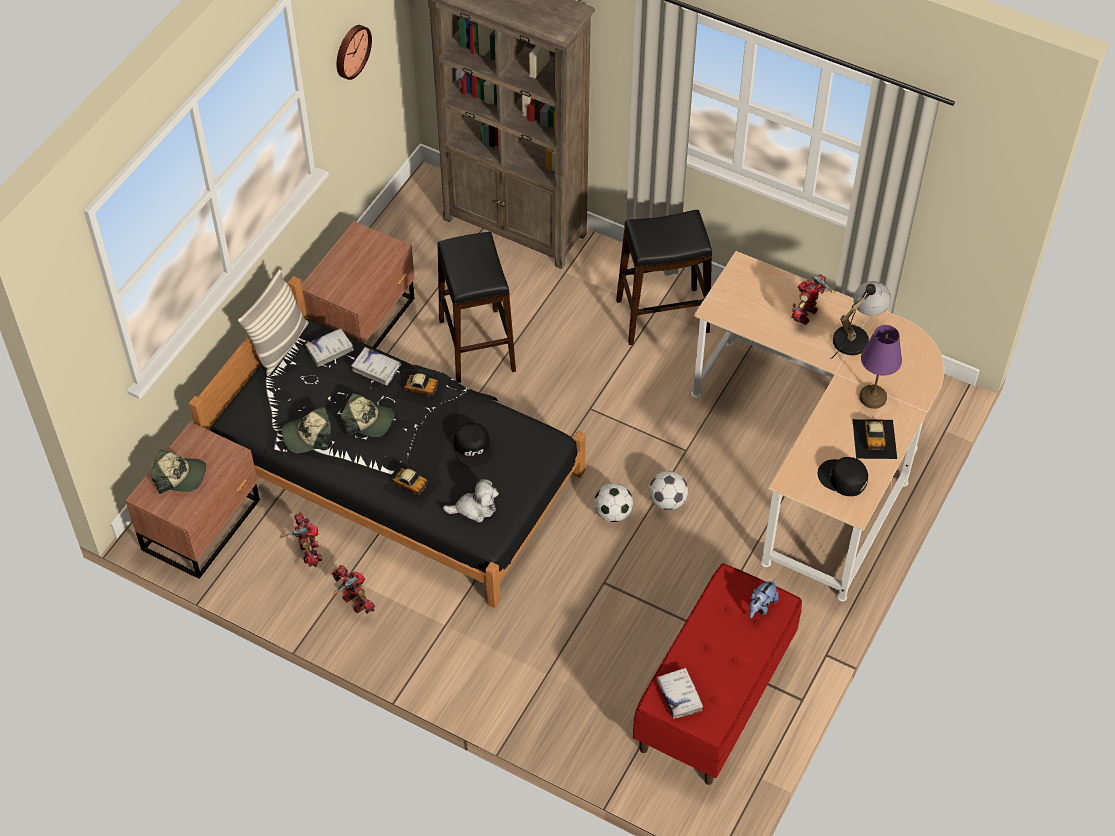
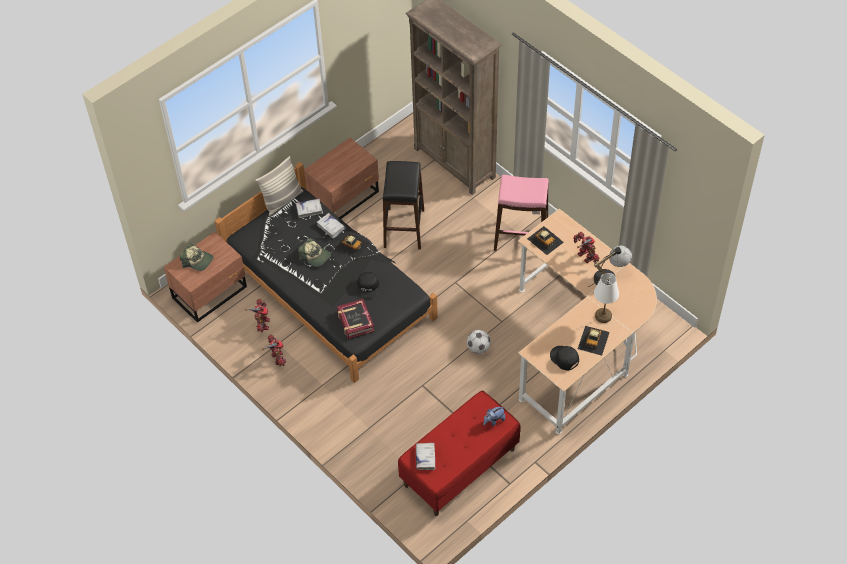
camera: 20 degrees right, 0 degrees up
(308, 435) = (278, 256): cap -> none
(351, 51) = (363, 37): wall clock -> none
(411, 484) = (325, 298): toy car -> toy car (545, 240)
(474, 508) = (355, 321): plush toy -> book
(612, 513) = (443, 347): football -> none
(662, 316) = (520, 238): black stool -> pink stool
(806, 315) = (585, 257): toy robot -> toy robot turned 90 degrees clockwise
(872, 398) = (603, 316): purple table lamp -> white table lamp

